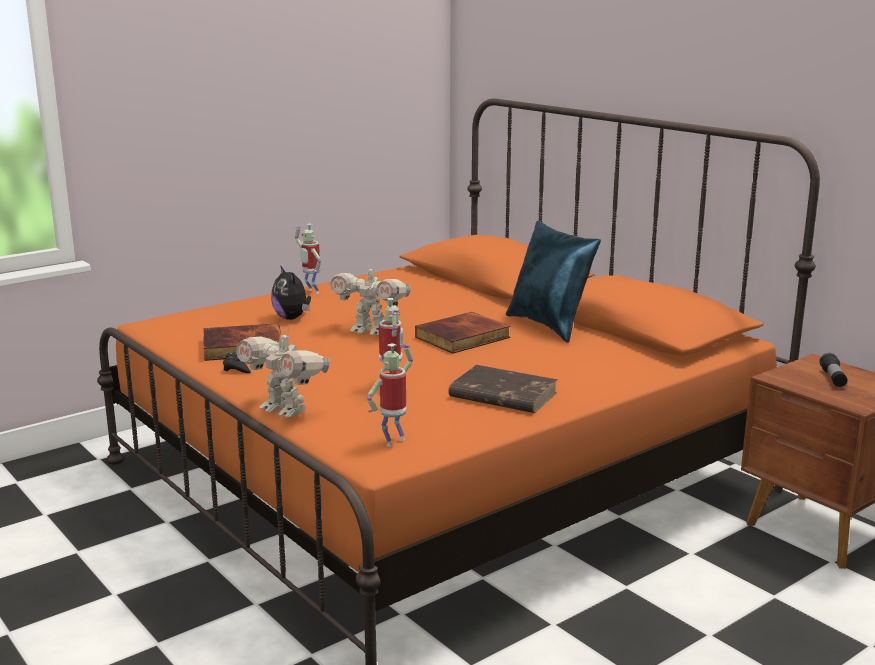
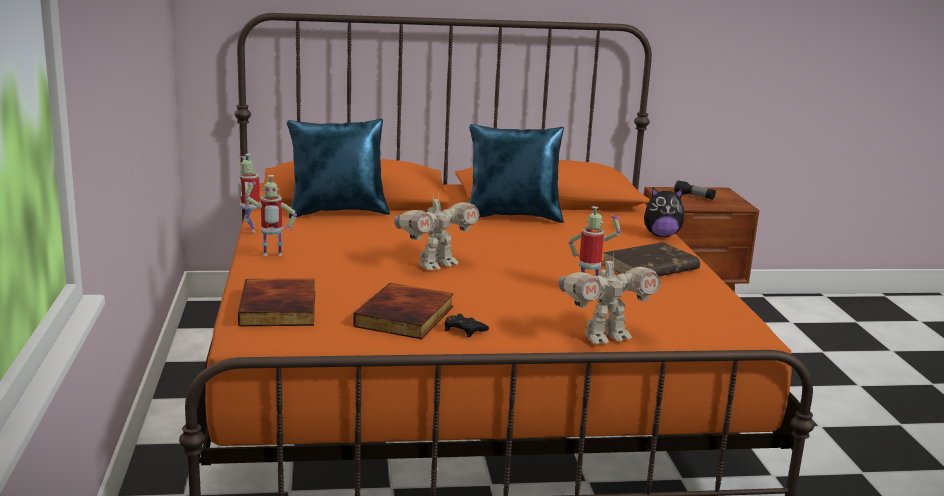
camera: 60 degrees left, 0 degrees up
(292, 318) = (344, 280): plush toy -> plush toy (661, 235)
(393, 441) = (713, 319): toy robot -> toy robot (249, 229)
(444, 282) = (338, 212): none -> blue pillow
(463, 338) = (502, 244): book -> book (280, 308)

